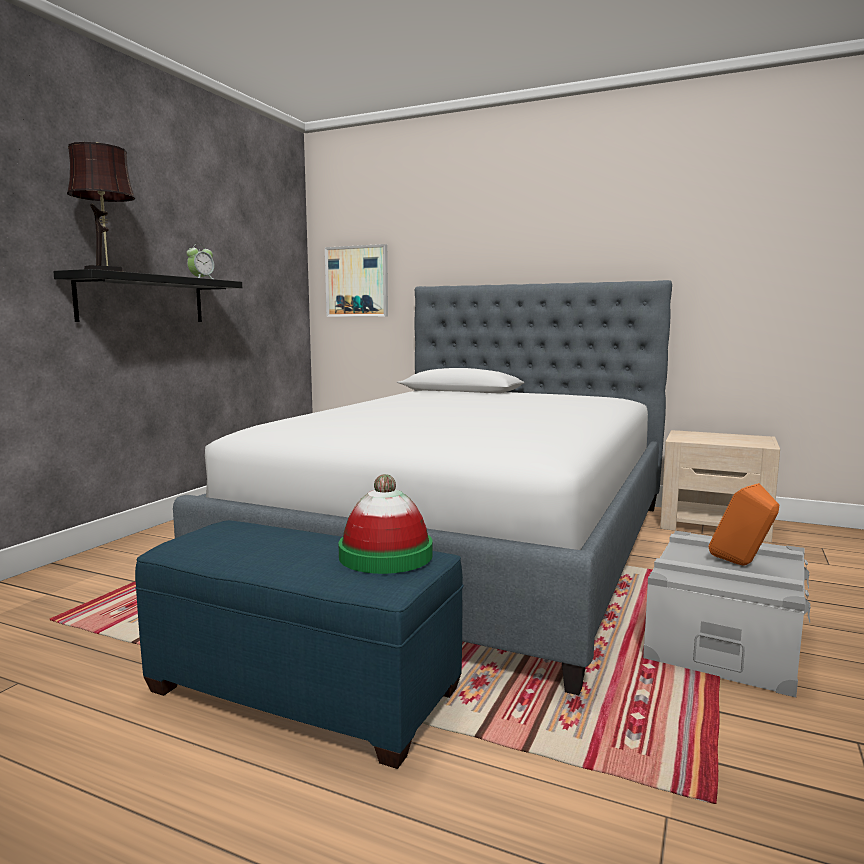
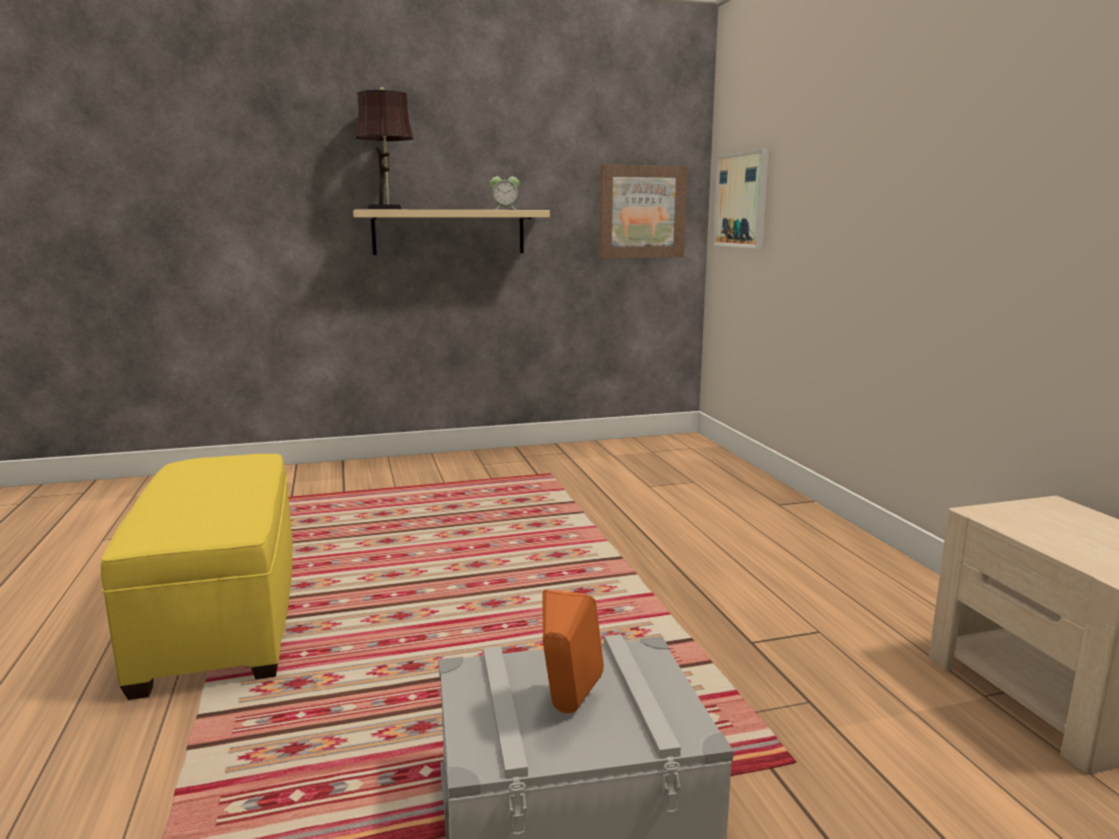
camera: 50 degrees right, 5 degrees up
(142, 299) = (449, 232): black shelf -> beige shelf
(274, 288) = (641, 212): none -> picture
(305, 691) = (223, 618): blue ottoman -> yellow ottoman
(385, 555) = (215, 518): hat -> none
(468, 547) = (615, 568): bed -> none

